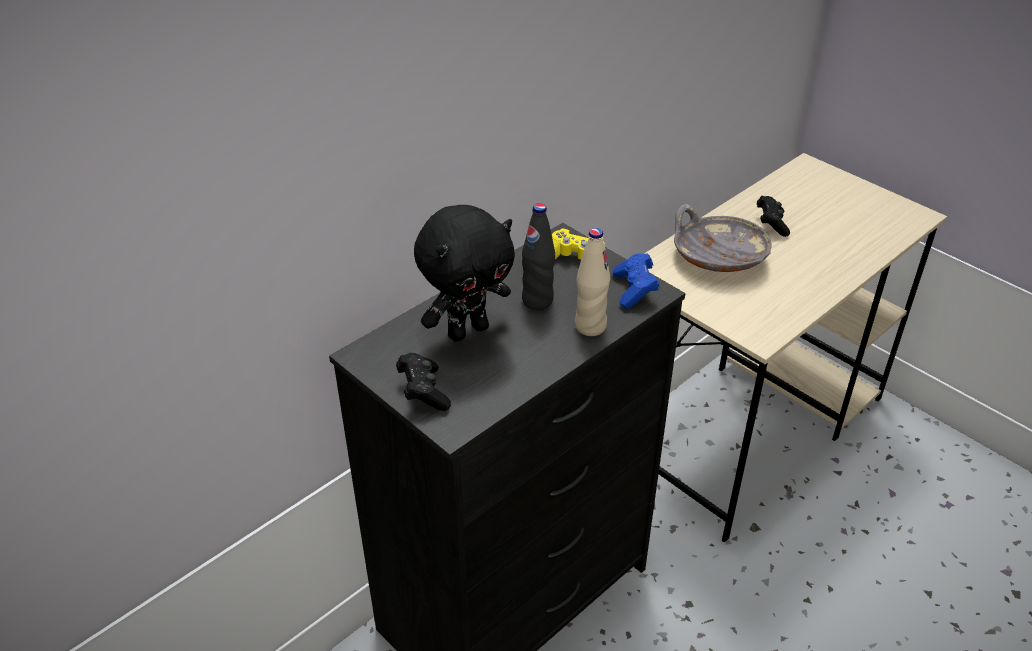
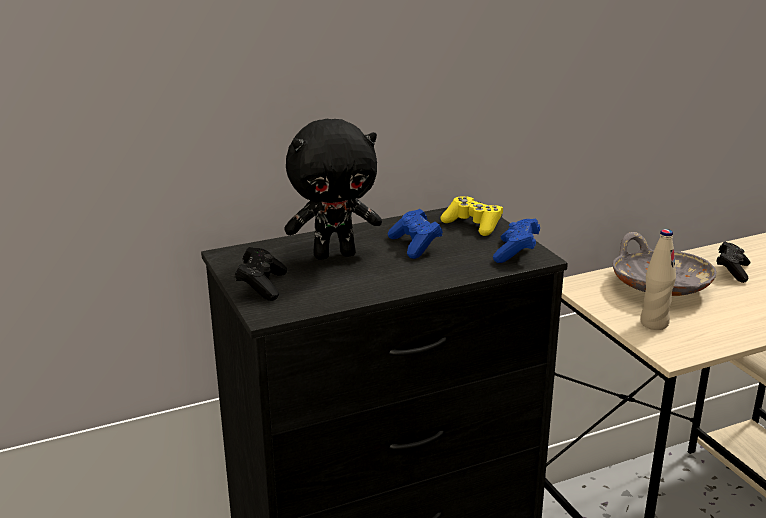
camera: 20 degrees right, 15 degrees down
(537, 300) = (415, 245): black bottle -> blue game controller
(590, 326) = (453, 269): beige bottle -> beige bottle (654, 323)

